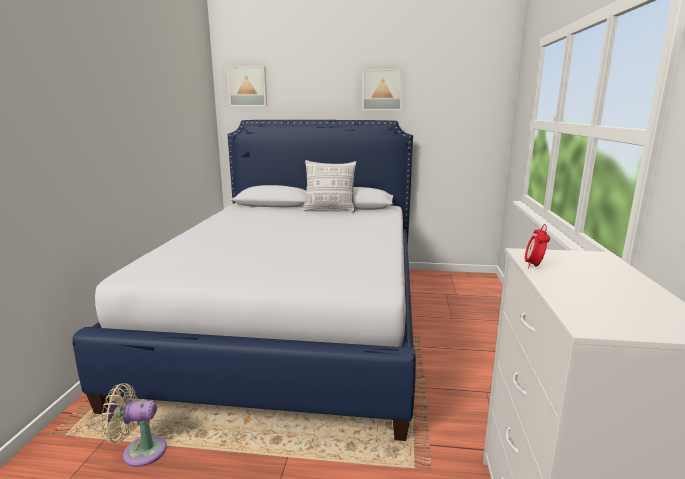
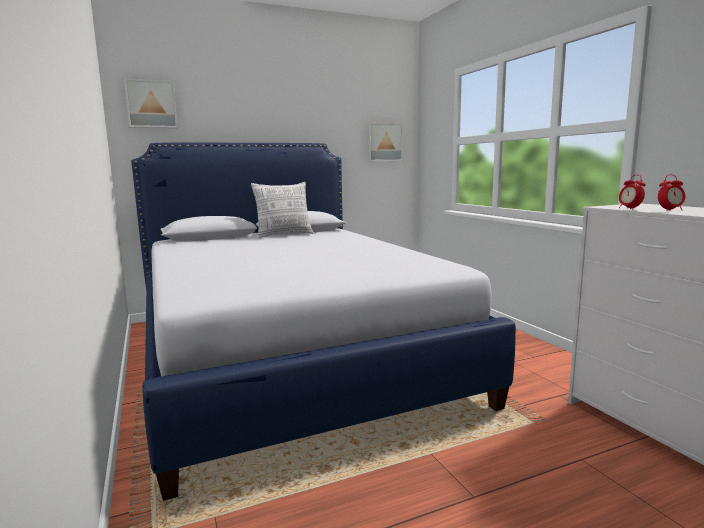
camera: 30 degrees left, 5 degrees down
(140, 451) = (277, 509): beige fan -> none
(382, 90) = (305, 113): picture -> picture (384, 142)
(568, 281) = (669, 210): none -> alarm clock

